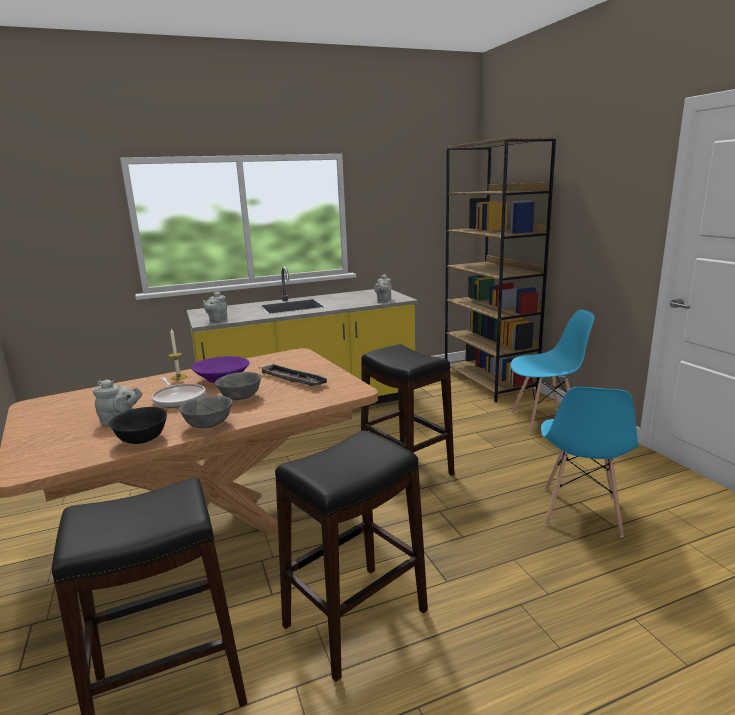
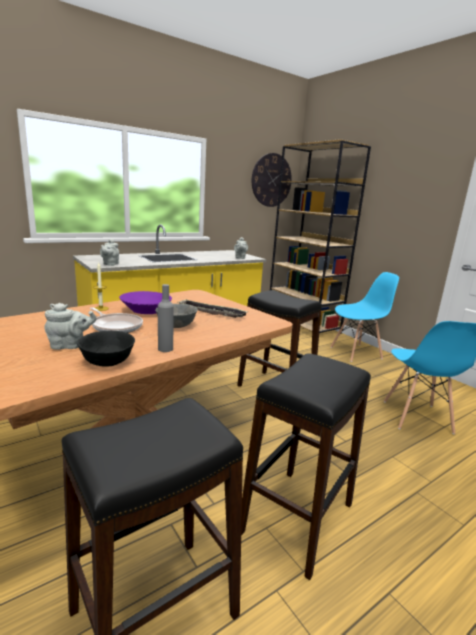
camera: 15 degrees left, 0 degrees up
(208, 425) = (165, 349): grey bowl -> grey bottle
(439, 192) = (271, 180): none -> wall clock

